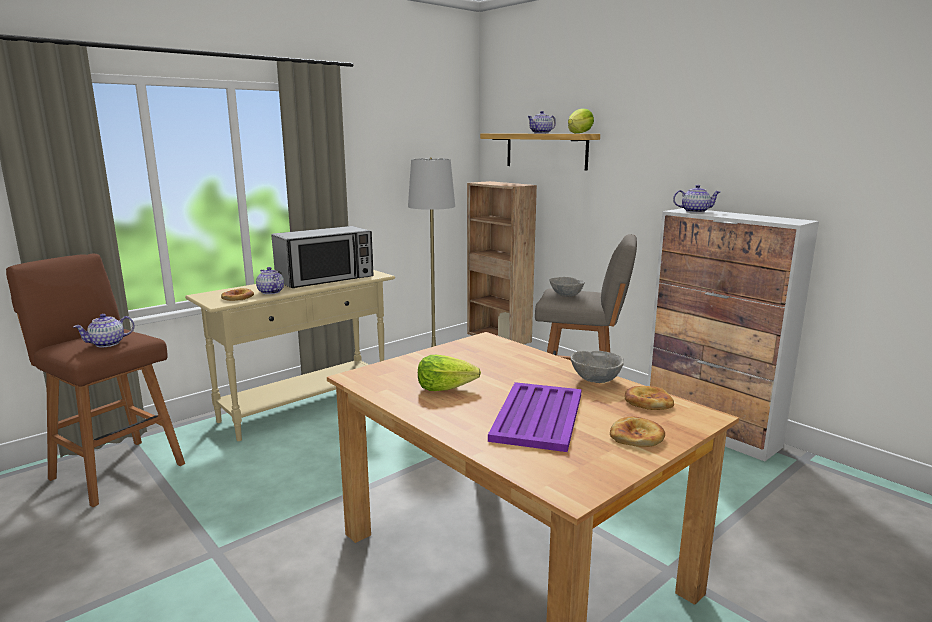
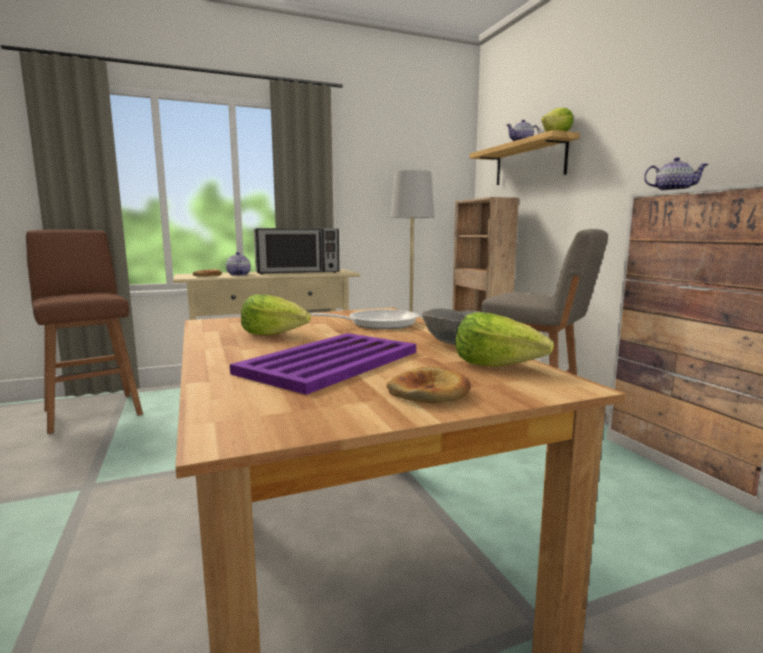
camera: 20 degrees right, 5 degrees down
(108, 344) = (78, 296): teapot -> none
(507, 361) = (376, 324): none -> frying pan
(566, 295) = (520, 295): grey bowl -> none
(648, 402) = (498, 365): bread -> lettuce

